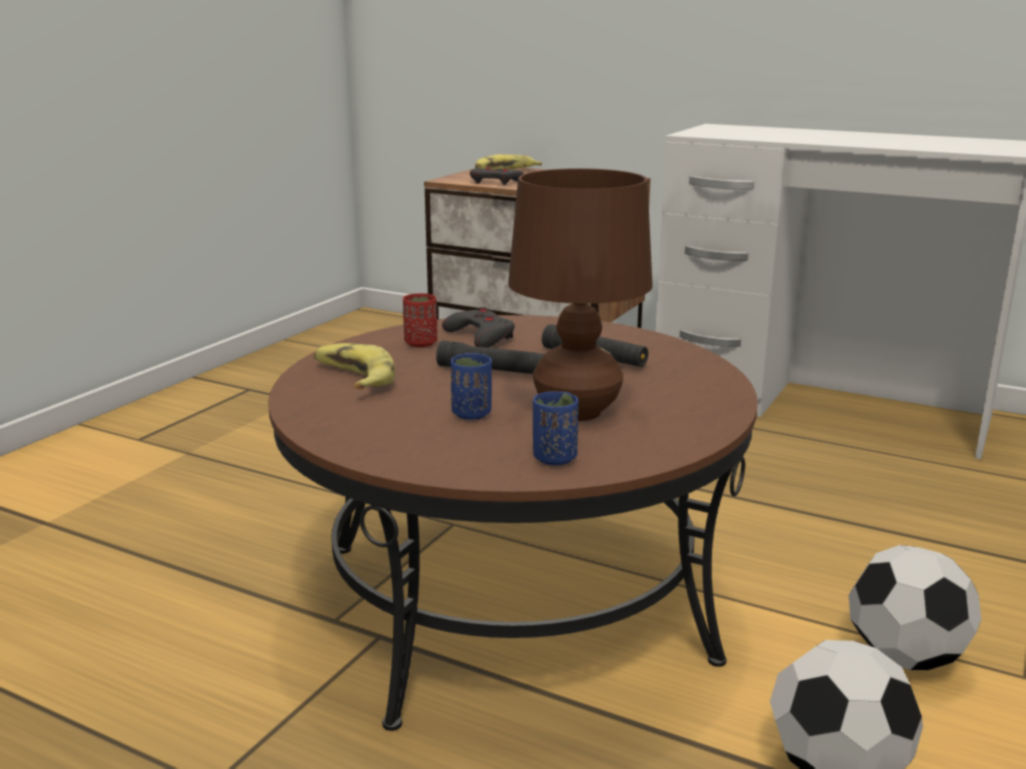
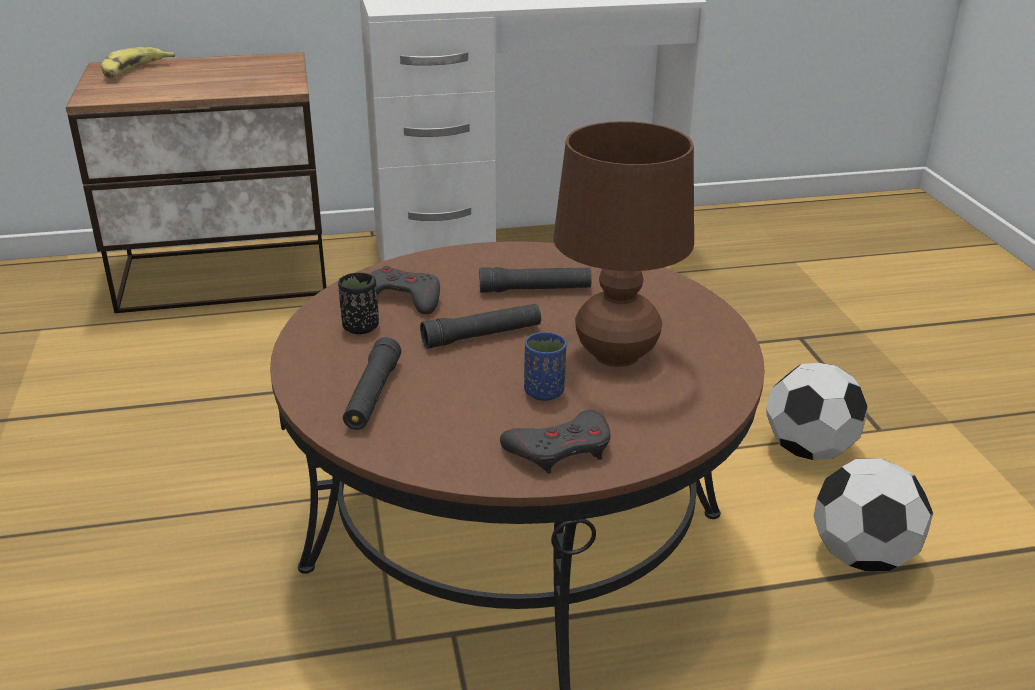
camera: 40 degrees left, 10 degrees up
(353, 378) = (373, 395): banana -> black flashlight
(421, 343) = (360, 327): red cup -> black cup
(495, 182) = (156, 92): grey game controller -> grey game controller (560, 449)
(554, 458) = (677, 410): blue cup -> none

